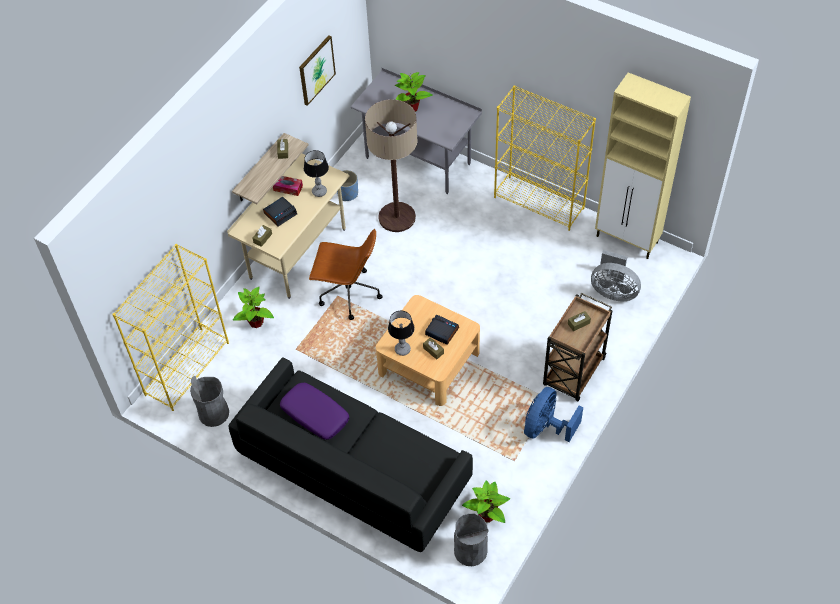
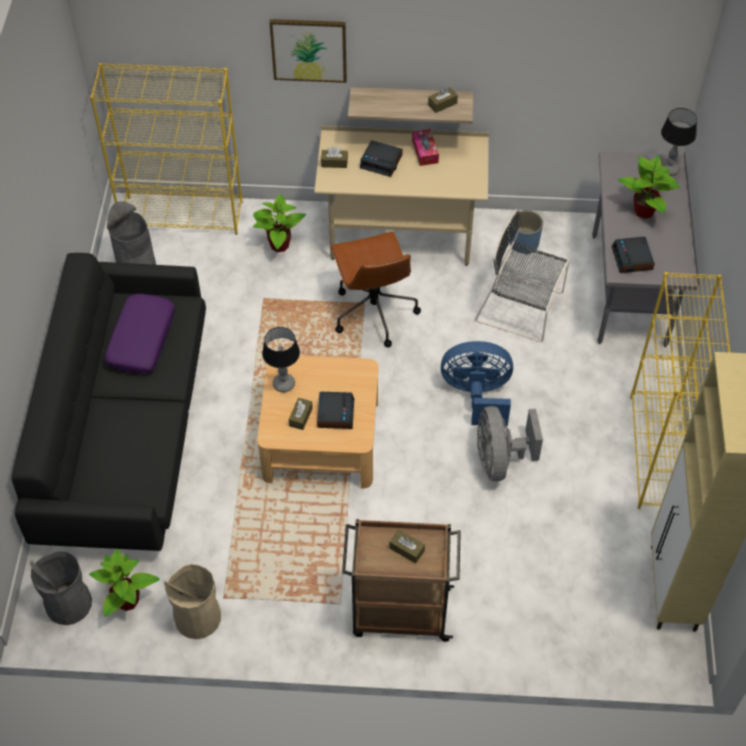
camera: 60 degrees right, 0 degrees up
(316, 70) = (567, 61): picture -> picture (309, 49)
(319, 191) = (440, 182): table lamp -> table lamp (669, 169)
(397, 217) = (522, 308): floor lamp -> black chair
(443, 130) = (632, 259): none -> alarm clock
(520, 480) = (197, 617): none -> beige trash can
(546, 427) = (294, 614): blue fan -> blue fan (477, 395)
(613, 291) = (568, 606): grey fan -> grey fan (500, 460)

